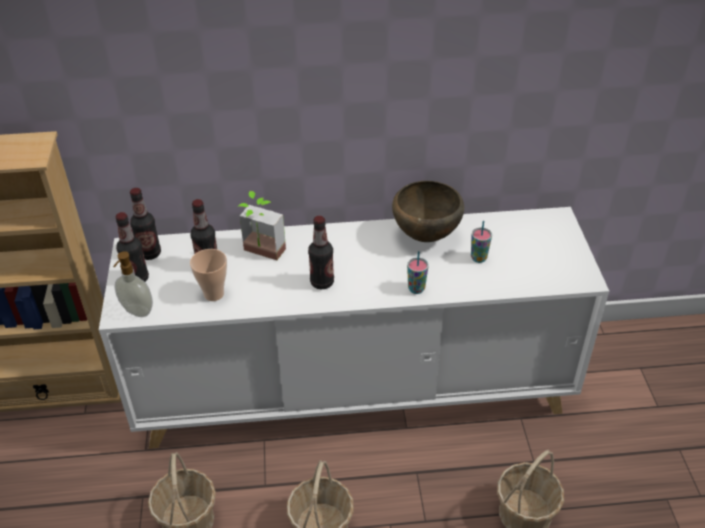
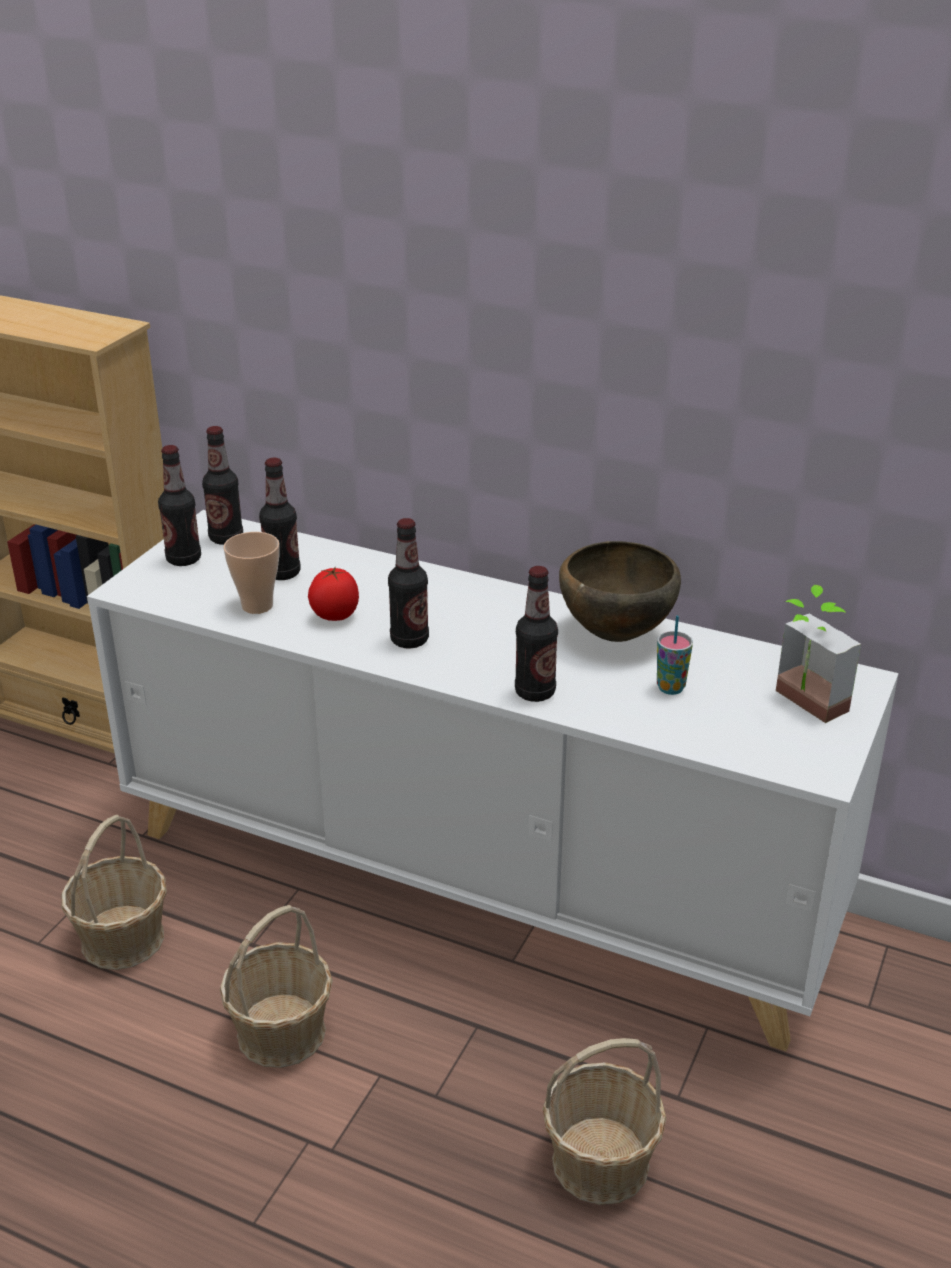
camera: 30 degrees right, 10 degrees down
(137, 311) = (148, 592): soap dispenser -> none
(261, 254) = (362, 583): potted plant -> potted plant (801, 705)
(266, 283) = (334, 616): none -> tomato
(416, 289) = (535, 692): cup -> bottle

